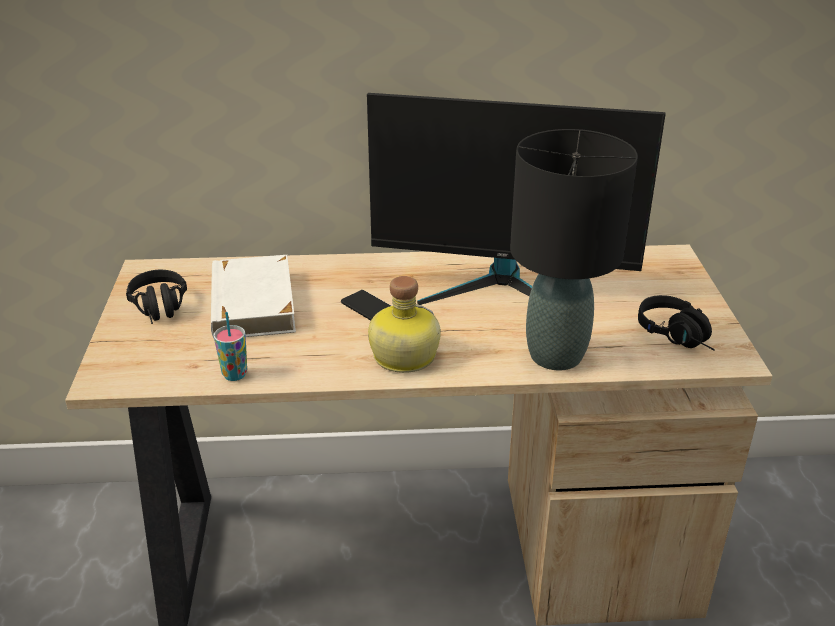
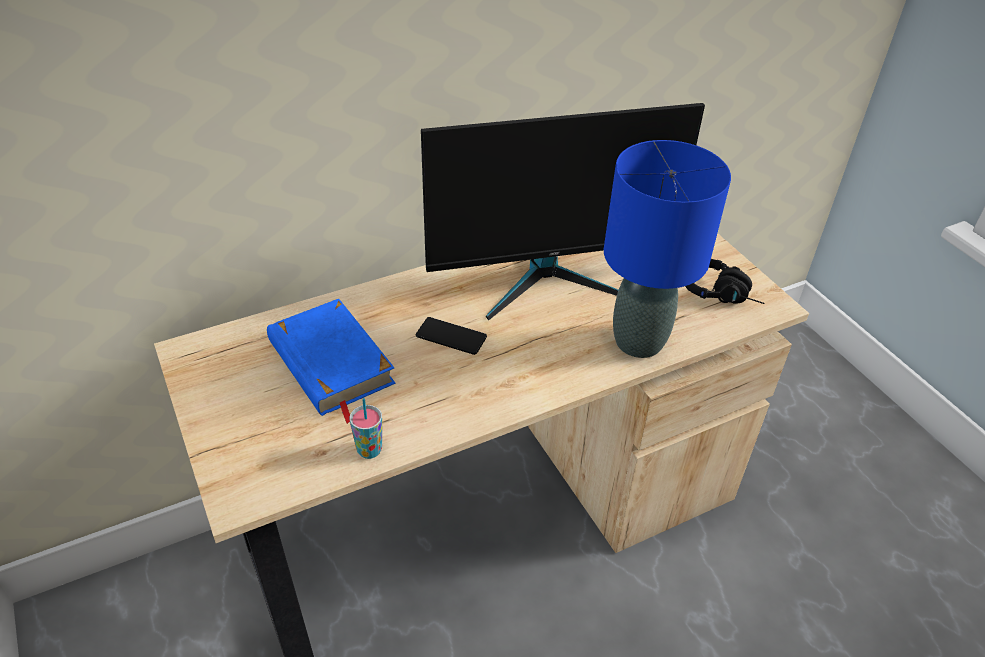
camera: 25 degrees left, 10 degrees up
(161, 310) = (240, 396): black headphones -> none
(251, 305) = (330, 363): white book -> blue book
(402, 356) = (511, 381): bottle -> none
(555, 355) = (637, 341): black table lamp -> blue table lamp

